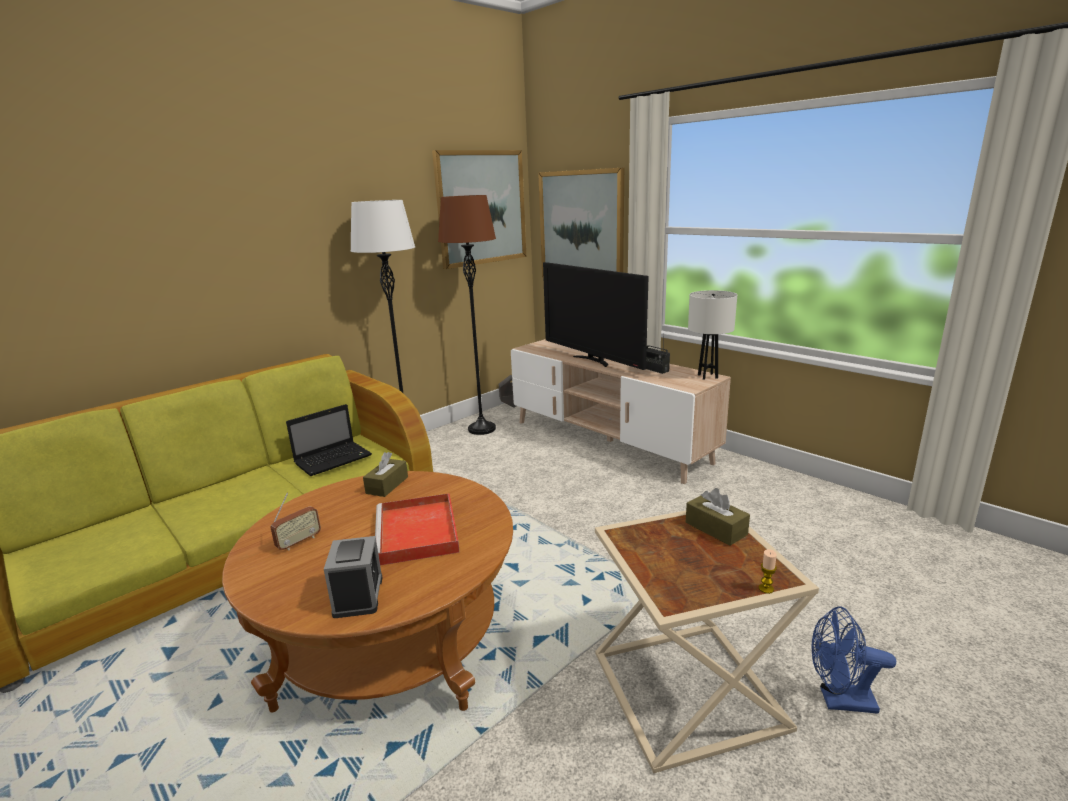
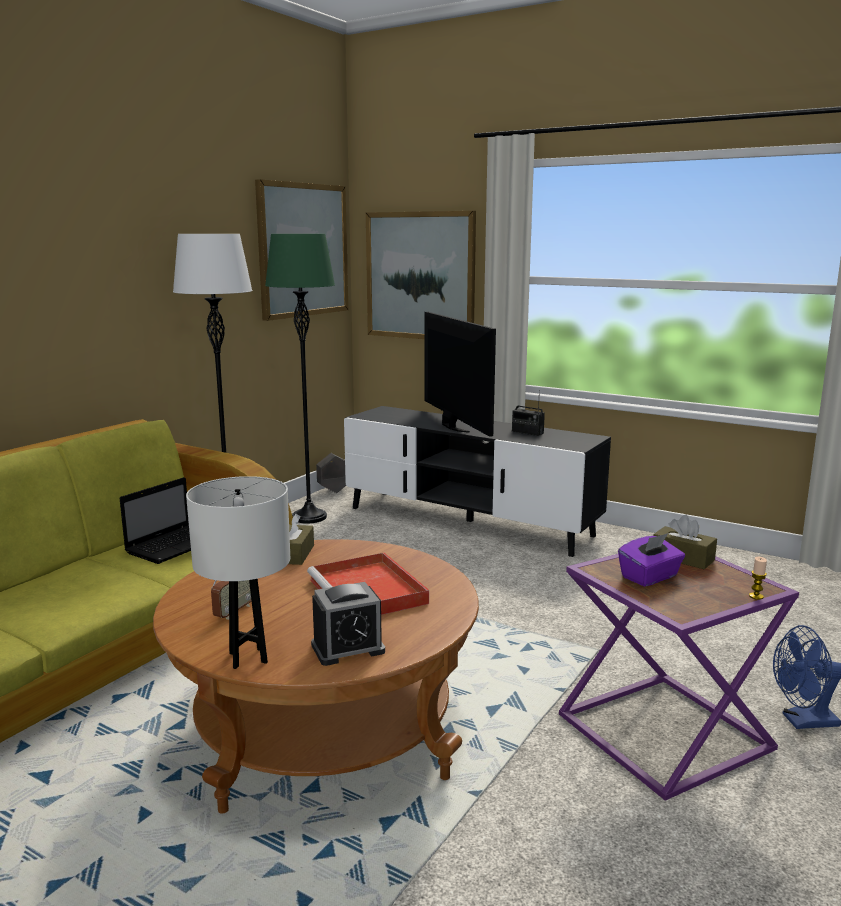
camera: 15 degrees left, 5 degrees down
(358, 596) = (348, 648): alarm clock -> alarm clock turned 90 degrees clockwise
(481, 429) = (309, 517): brown floor lamp -> green floor lamp
(593, 360) = (452, 426): television -> television turned 150 degrees counterclockwise
(608, 441) = (468, 521): beige tv stand -> black tv stand
(668, 550) = (650, 577): none -> purple tissue box
(691, 692) = (668, 733): beige side table -> purple side table
(707, 376) = (587, 437): white table lamp -> white table lamp (248, 657)

